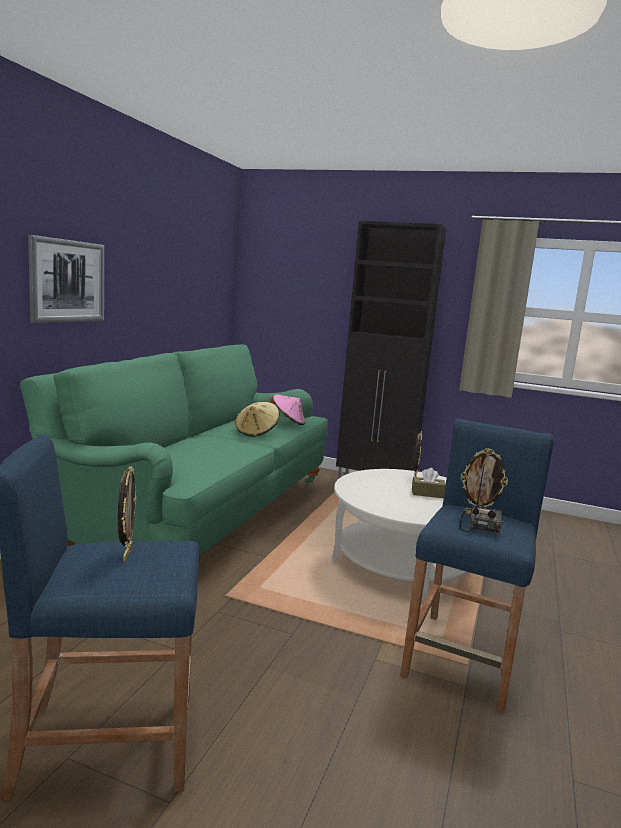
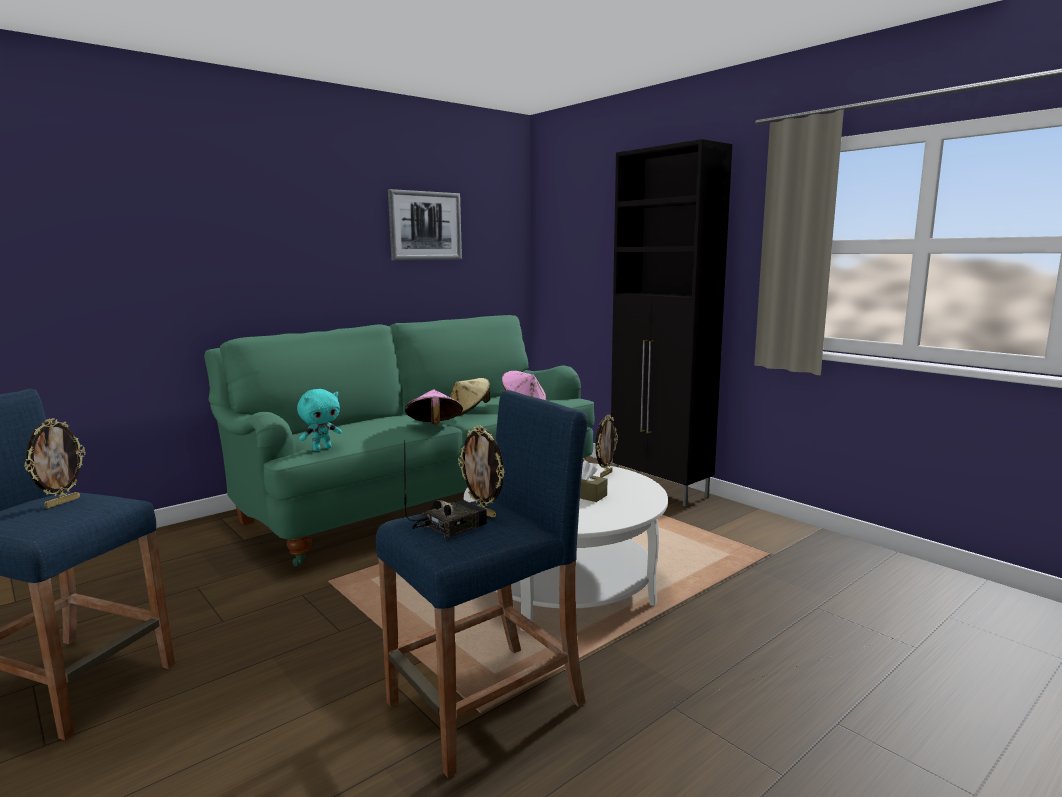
camera: 30 degrees right, 0 degrees up
(67, 281) = (265, 256): picture -> picture (425, 226)
(199, 474) = (322, 448): none -> turquoise plush toy
(256, 447) = (434, 427): none -> pink hat

